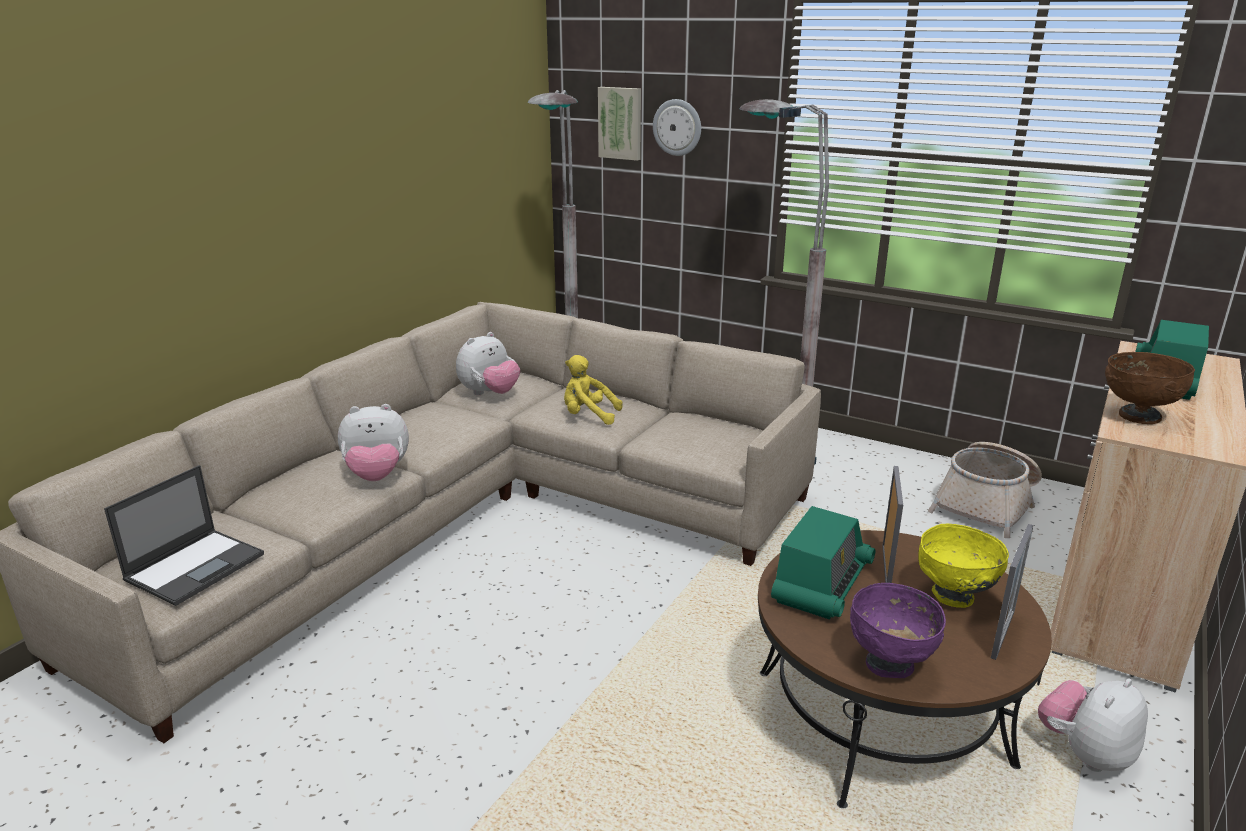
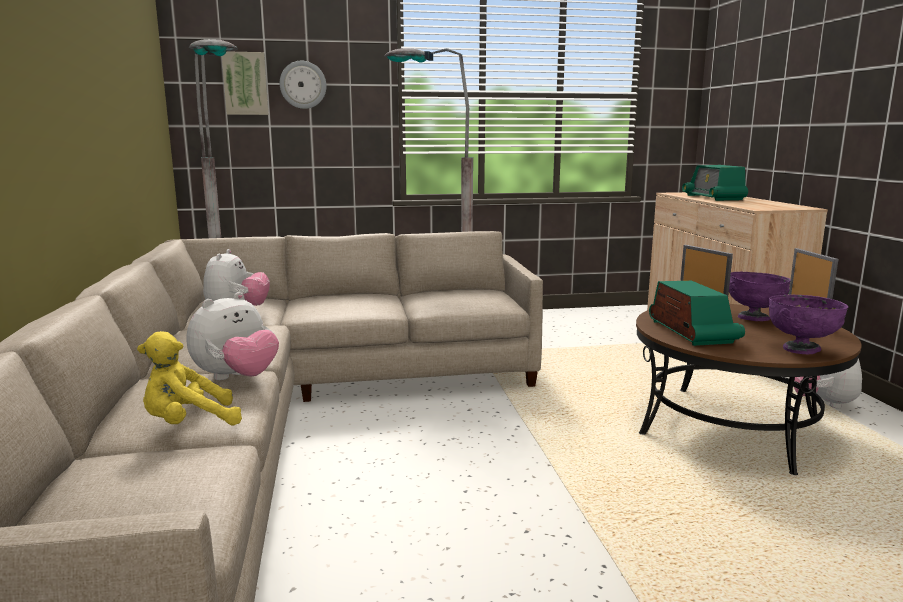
camera: 40 degrees left, 10 degrees down
(196, 566) = (166, 496): laptop -> none
(588, 416) = (353, 306): yellow plush toy -> yellow plush toy (189, 424)
(953, 597) = (754, 318): yellow bowl -> purple bowl
(986, 504) = (597, 323): basket -> none
(1138, 416) = (744, 205): brown bowl -> none

